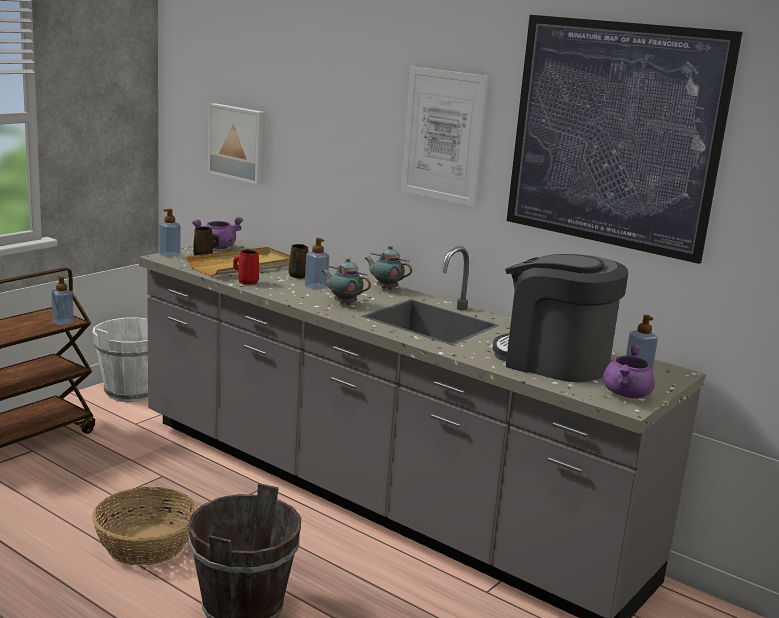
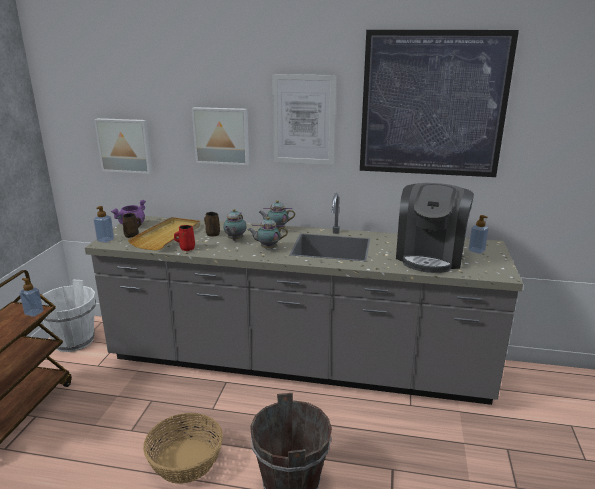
camera: 25 degrees left, 5 degrees up
(316, 287) = (234, 240): soap dispenser -> teapot
(345, 144) = (222, 135): none -> picture
(553, 361) = (430, 256): coffee machine -> coffee machine turned 75 degrees counterclockwise
(626, 395) = (492, 267): purple cooking pot -> none

